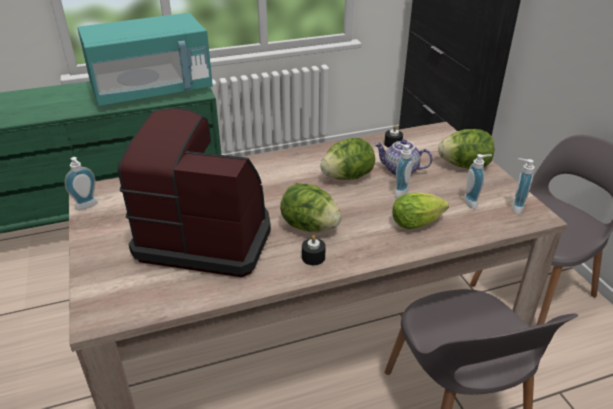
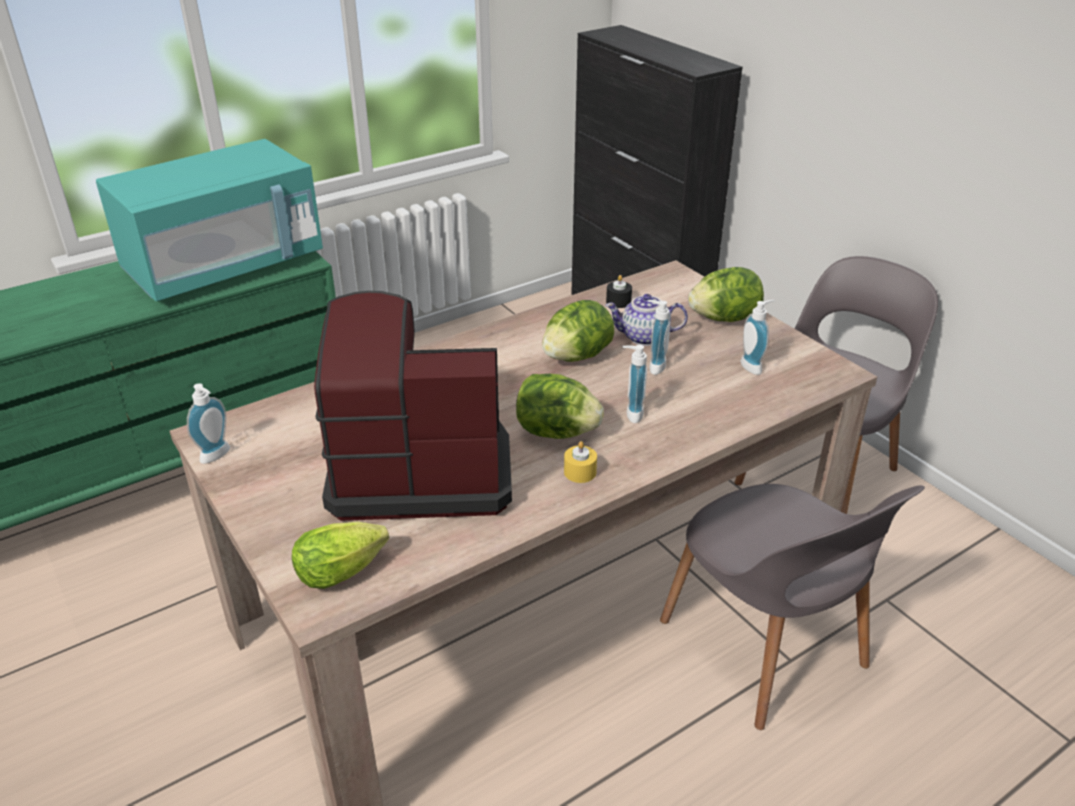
camera: 15 degrees left, 0 degrees up
(313, 257) = (580, 472): black candle -> yellow candle
(419, 223) = (697, 404): lettuce -> lettuce (345, 570)
(514, 207) = (807, 365): soap dispenser -> soap dispenser (631, 413)

